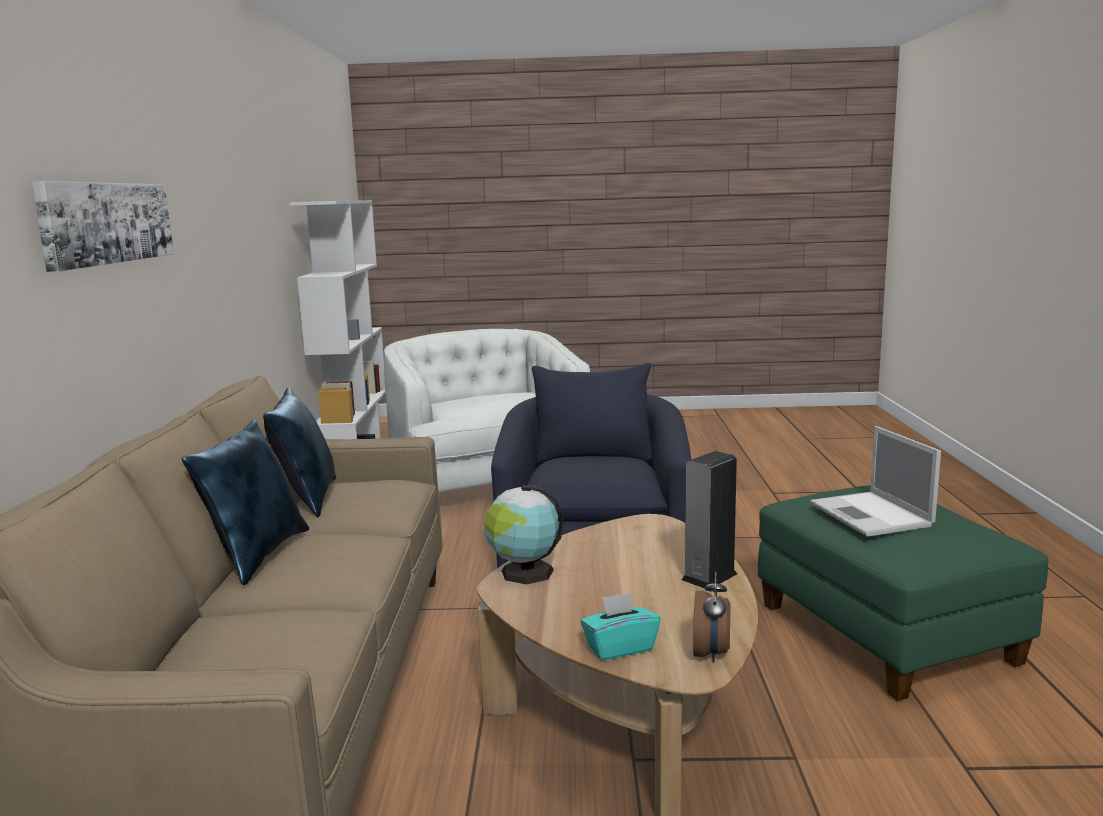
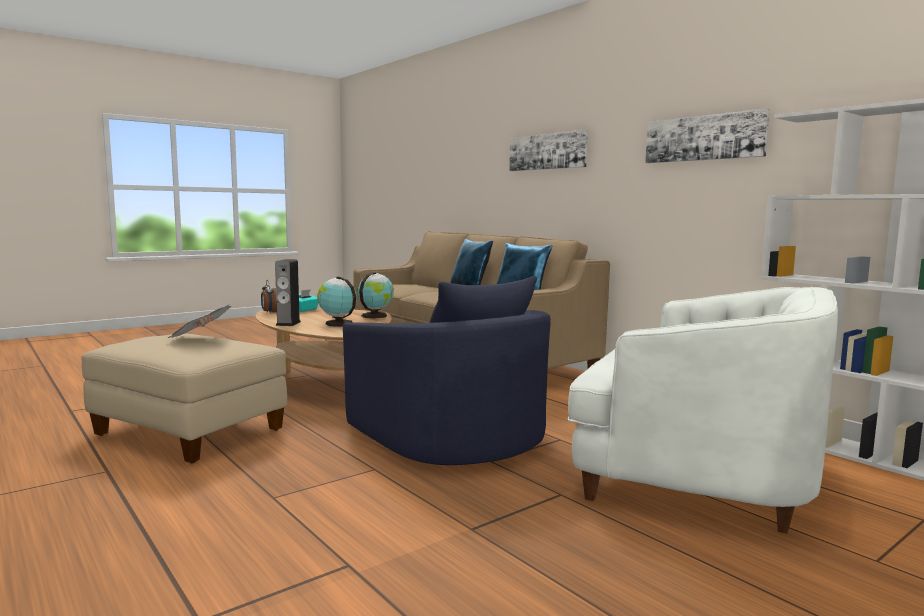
camera: 140 degrees right, 5 degrees down
(245, 214) = (704, 138): none -> picture
(628, 555) = (337, 324): none -> globe
(872, 515) = (200, 338): laptop -> newspaper
(886, 635) = (188, 432): green ottoman -> beige ottoman

